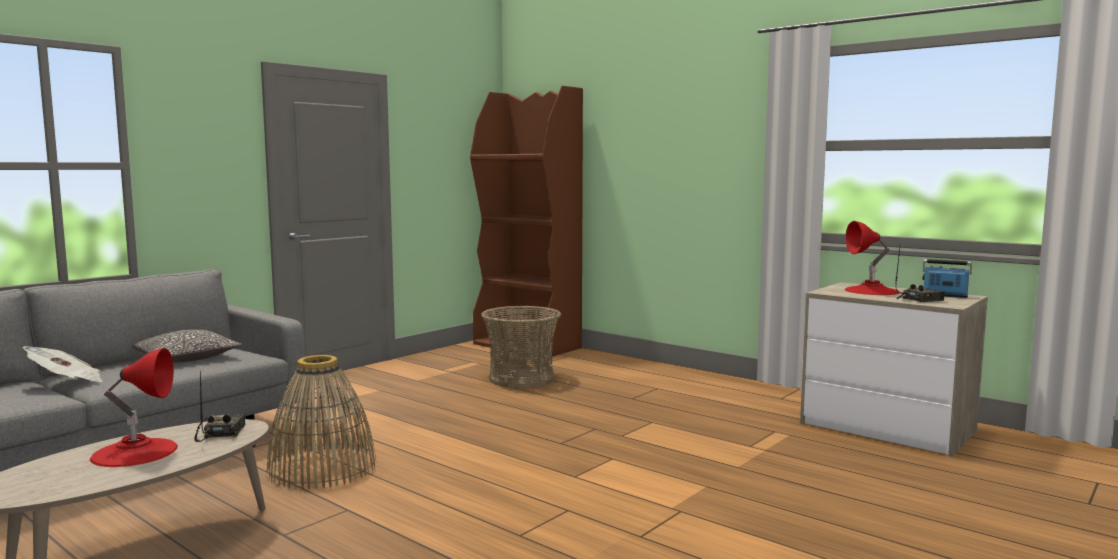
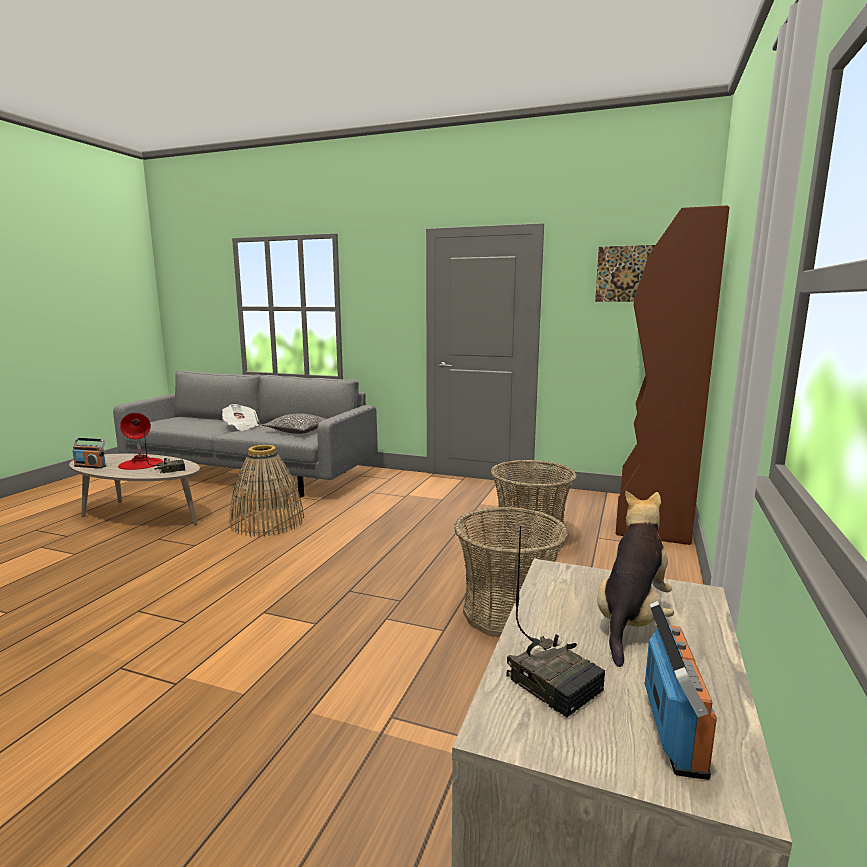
camera: 70 degrees right, 5 degrees up
(67, 487) = (90, 466): none -> radio
(451, 131) = (624, 274): none -> picture
(640, 403) = (508, 613): none -> basket
(871, 291) = (631, 620): red table lamp -> plush toy

